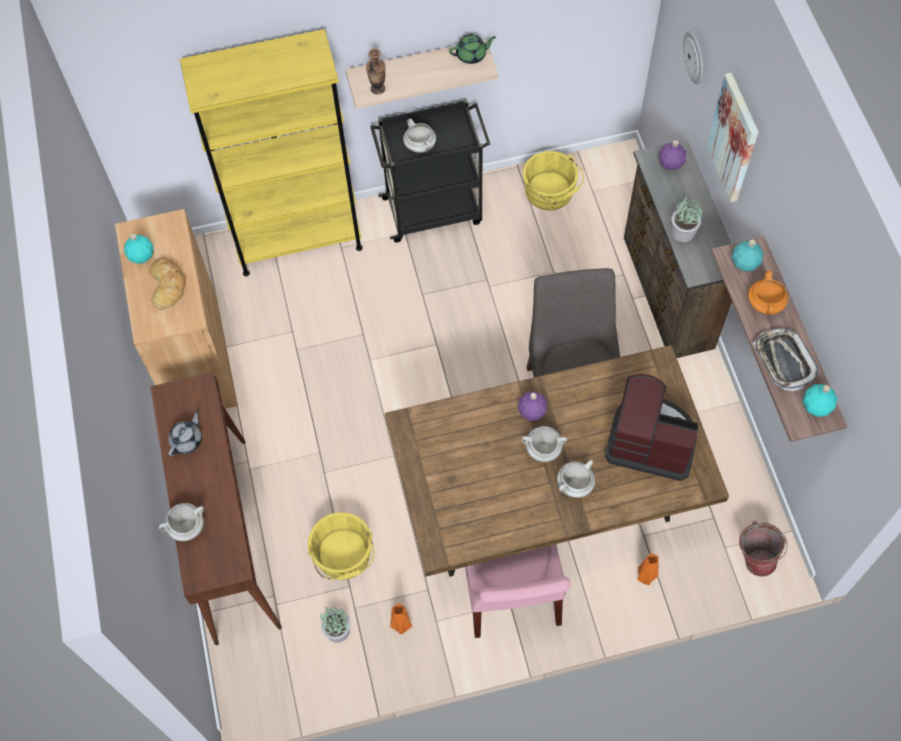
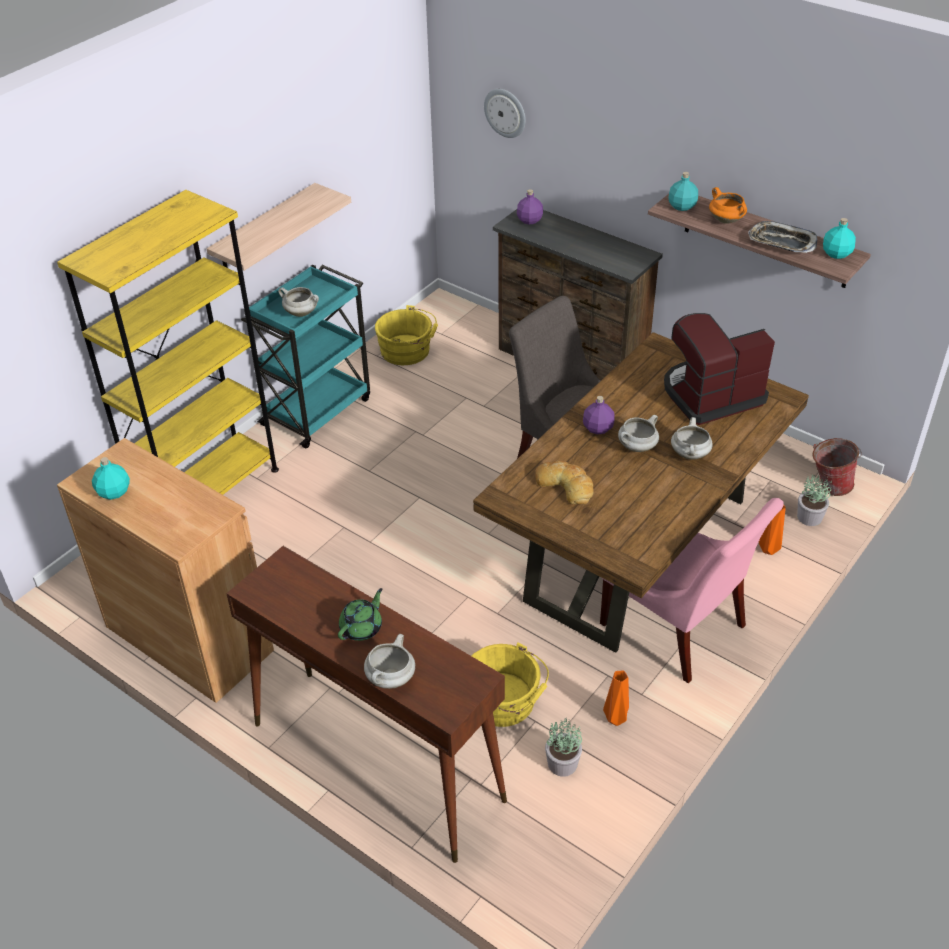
camera: 40 degrees left, 20 degrees down
(168, 285) = (168, 498): bread -> bread (566, 485)
(187, 440) = (313, 611): grey teapot -> none
(378, 88) = (252, 247): vase -> none
(434, 210) = (318, 410): black cart -> turquoise cart
(472, 55) = (314, 195): green teapot -> green teapot (362, 627)
(682, 232) = (588, 252): potted plant -> potted plant (809, 517)
(734, 138) = (594, 135): picture -> none

